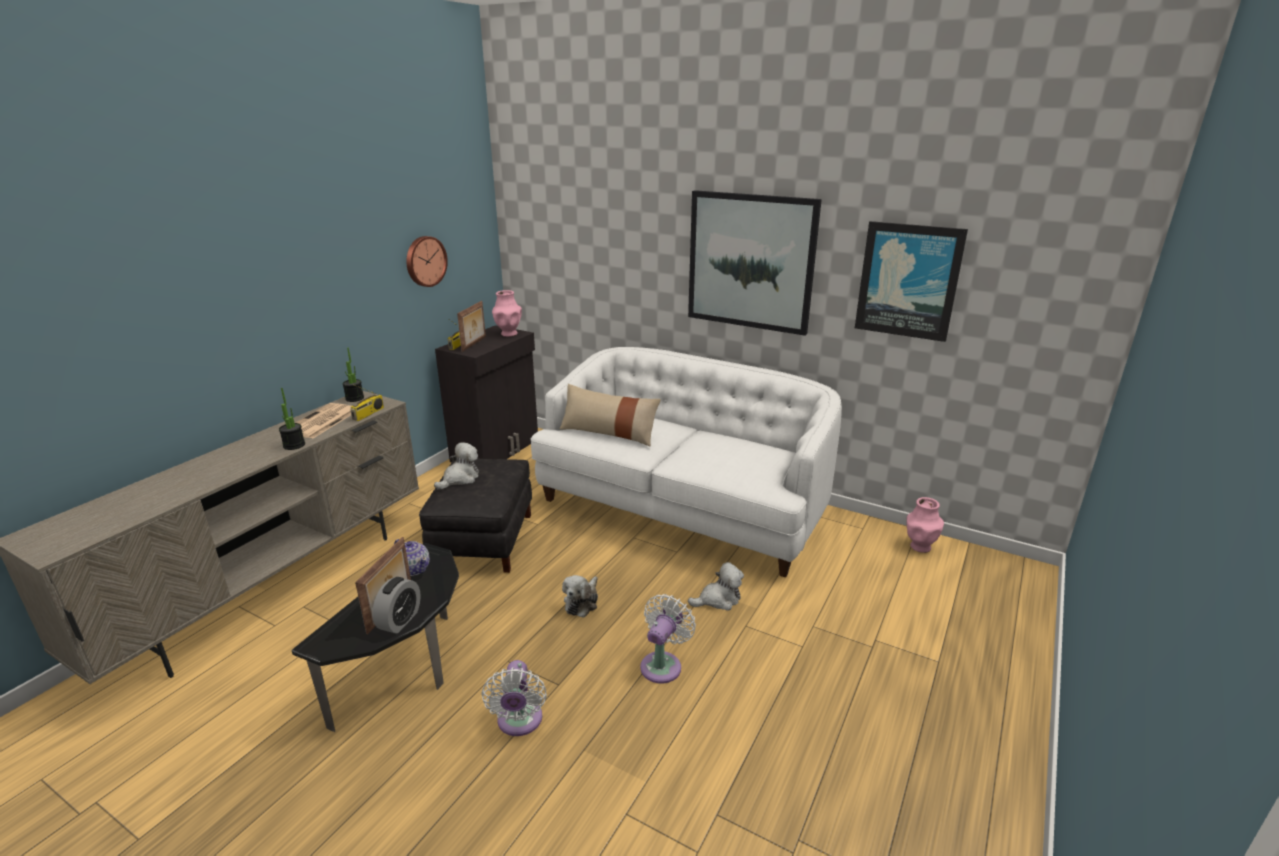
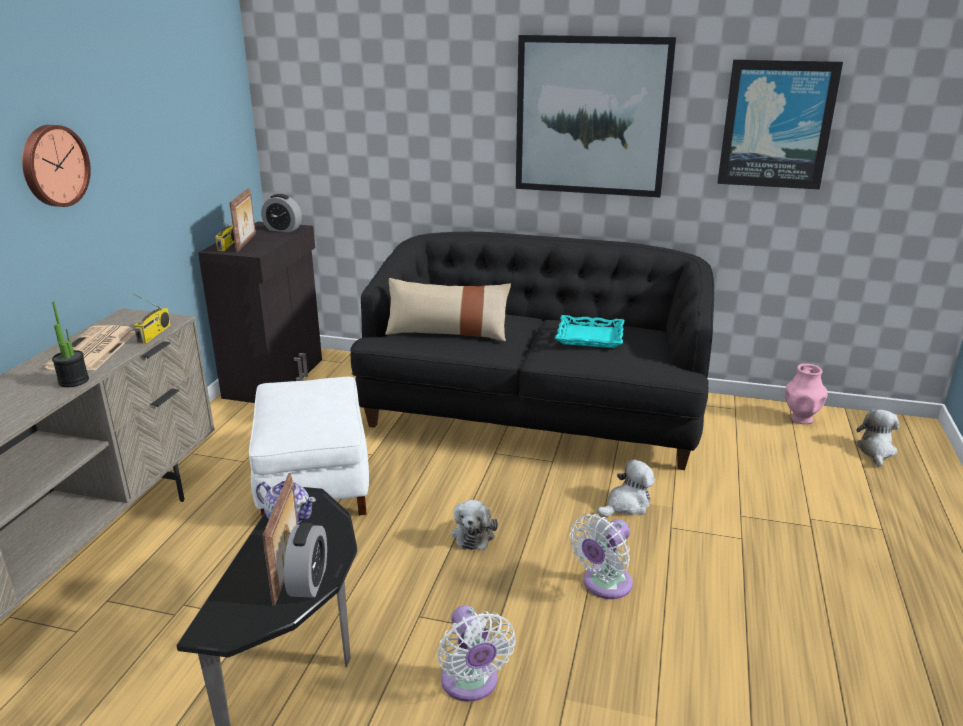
camera: 15 degrees left, 0 degrees up
(354, 398) = (121, 318): potted plant -> none
(425, 261) = (179, 137): wall clock -> wall clock (53, 166)
(460, 478) = (282, 406): plush toy -> plush toy (876, 451)
(483, 540) = (313, 483): black ottoman -> white ottoman
(508, 334) = (283, 229): pink vase -> alarm clock
(663, 664) = (604, 585): white fan -> white fan turned 150 degrees counterclockwise
(683, 507) = (534, 412): white sofa -> black sofa
(721, 451) = (589, 337): none -> turquoise tray

